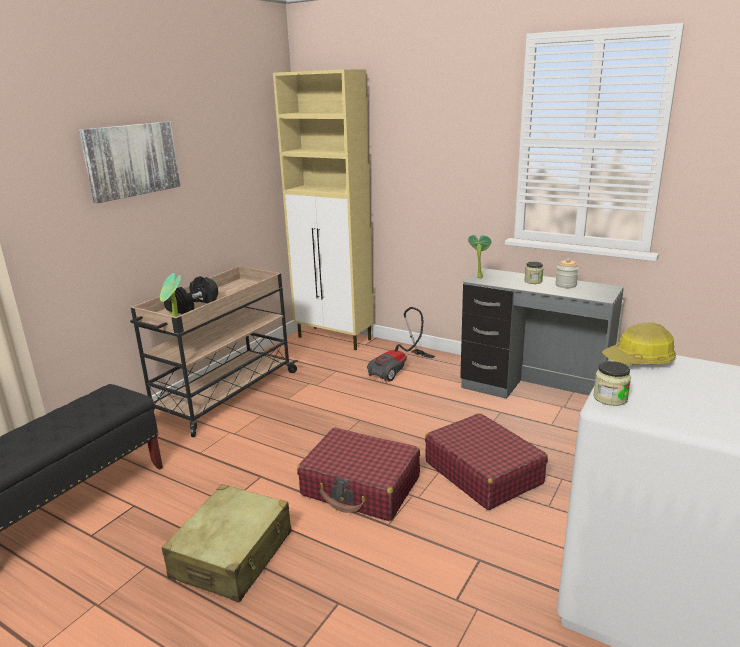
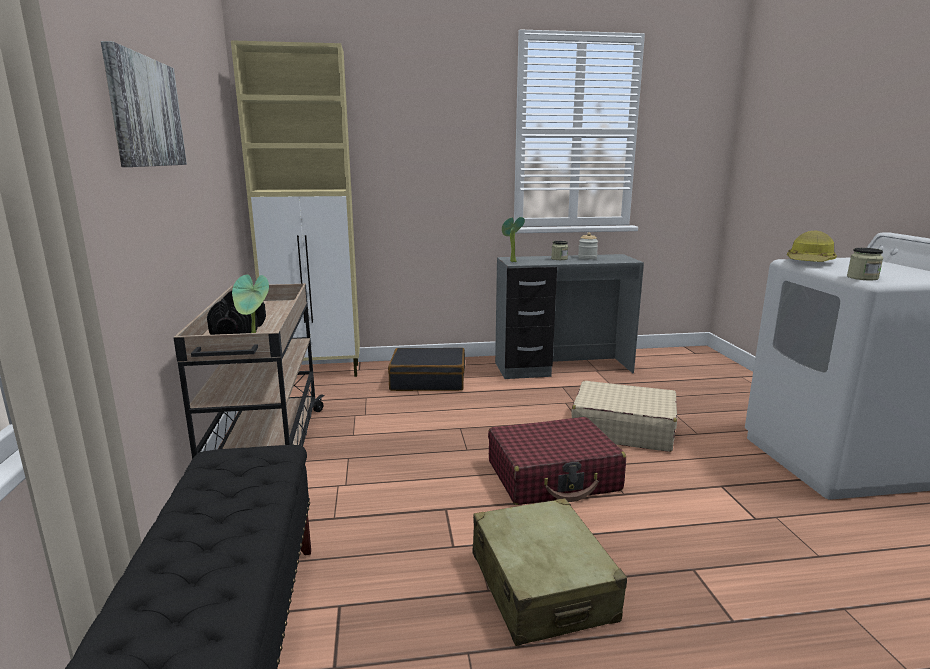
camera: 40 degrees left, 5 degrees down
(399, 370) = (428, 380): vacuum cleaner -> black suitcase
(483, 472) = (622, 429): red suitcase -> beige suitcase

